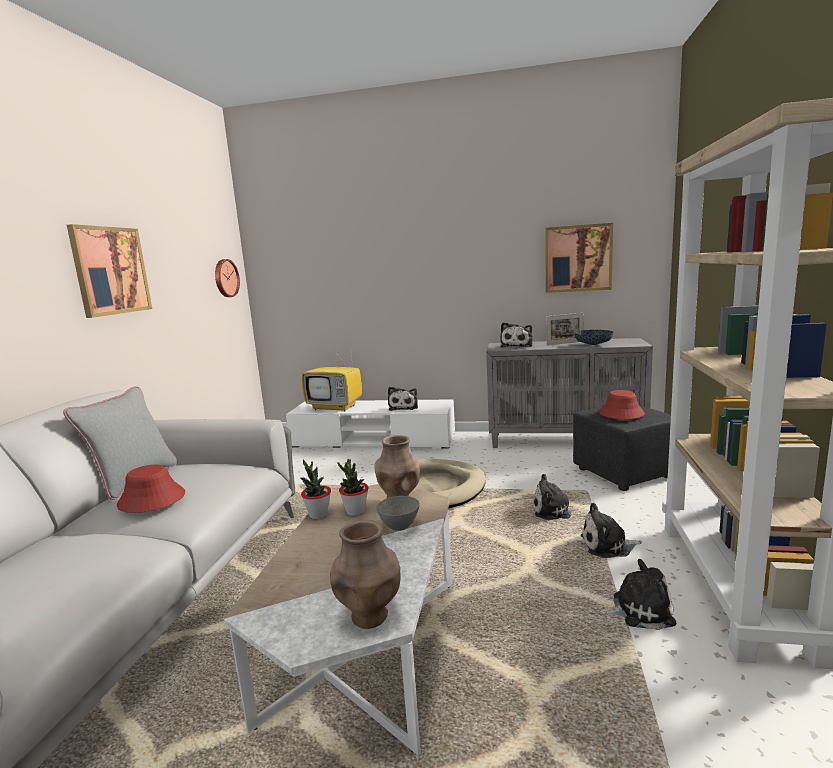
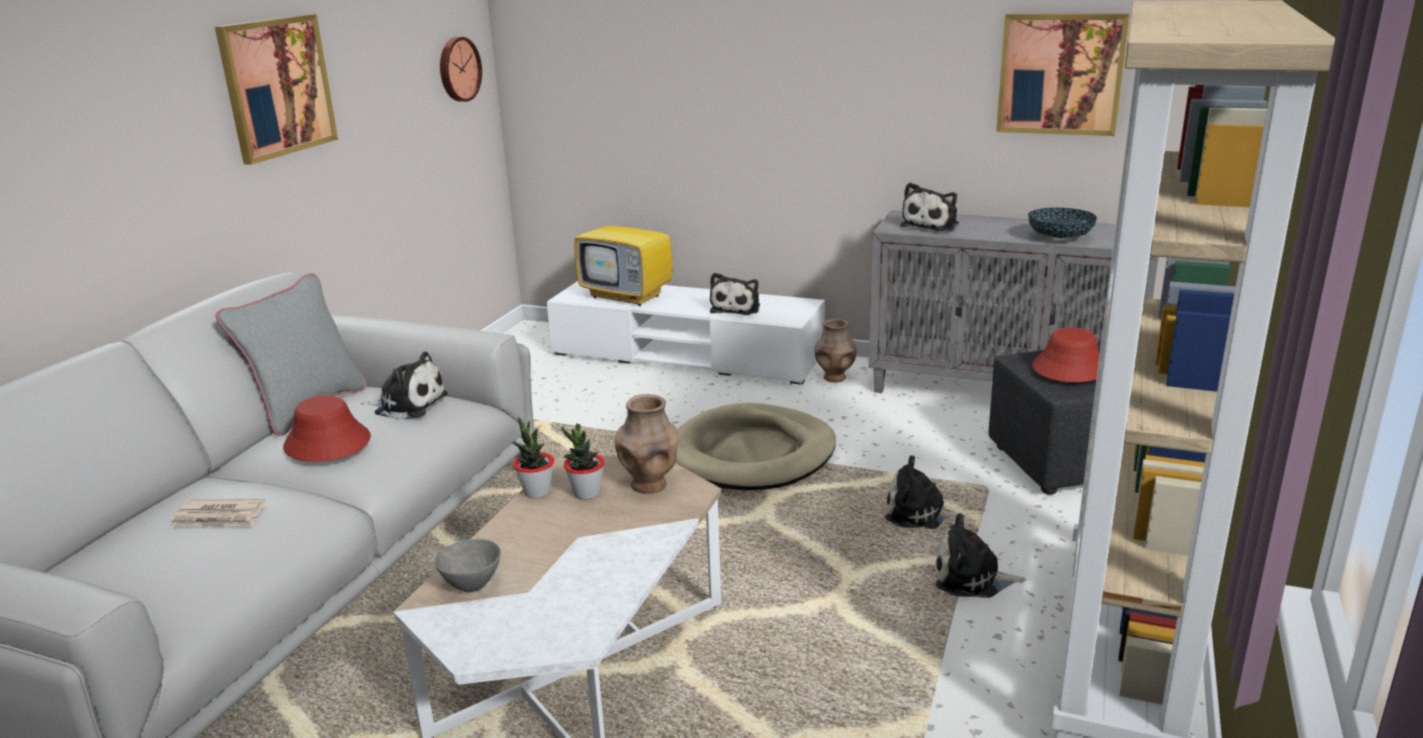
camera: 10 degrees right, 10 degrees up
(63, 561) = (219, 517): none -> newspaper
(369, 617) = (555, 633): brown vase -> brown vase (834, 378)
(399, 527) = (634, 524): grey bowl -> grey bowl (471, 586)
(564, 343) = (1015, 227): picture frame -> none
(638, 609) = (962, 673): plush toy -> plush toy (408, 404)

